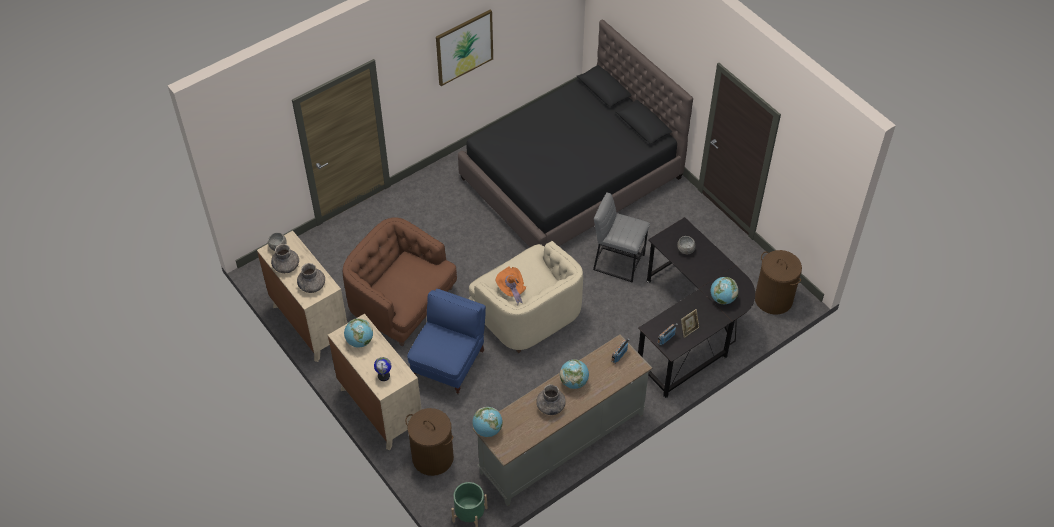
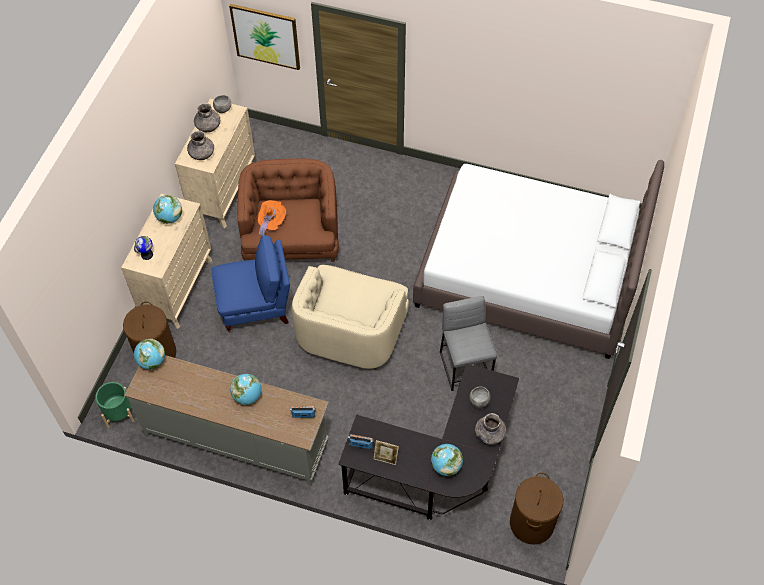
camera: 55 degrees right, 5 degrees up
(464, 47) = (510, 81): picture -> picture (266, 36)
(511, 290) = (337, 297): orange hat -> orange hat (271, 222)
(550, 406) = (208, 394): grey vase -> grey vase (489, 434)
(571, 178) = (528, 273): black bed -> white bed

